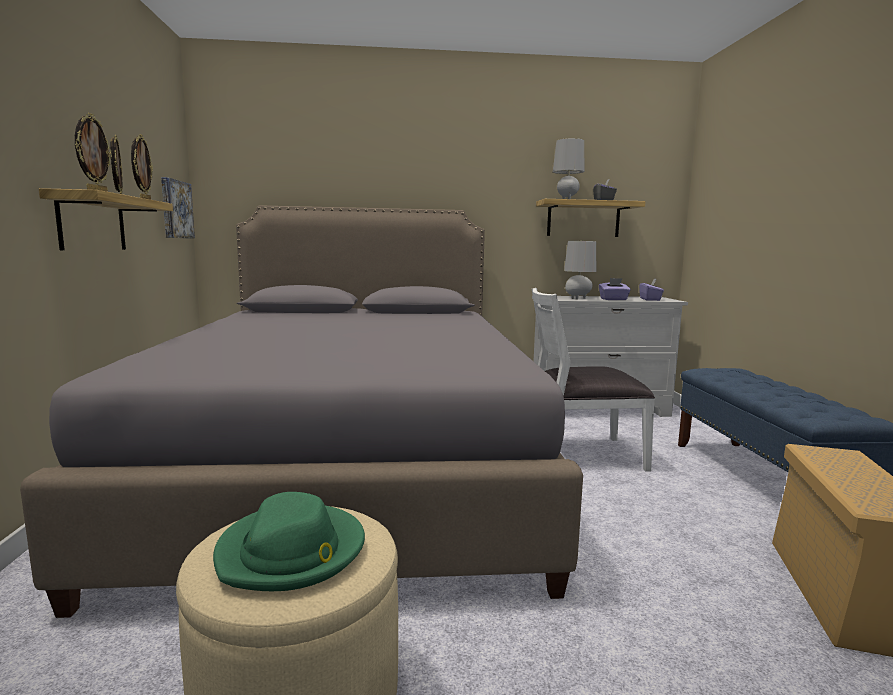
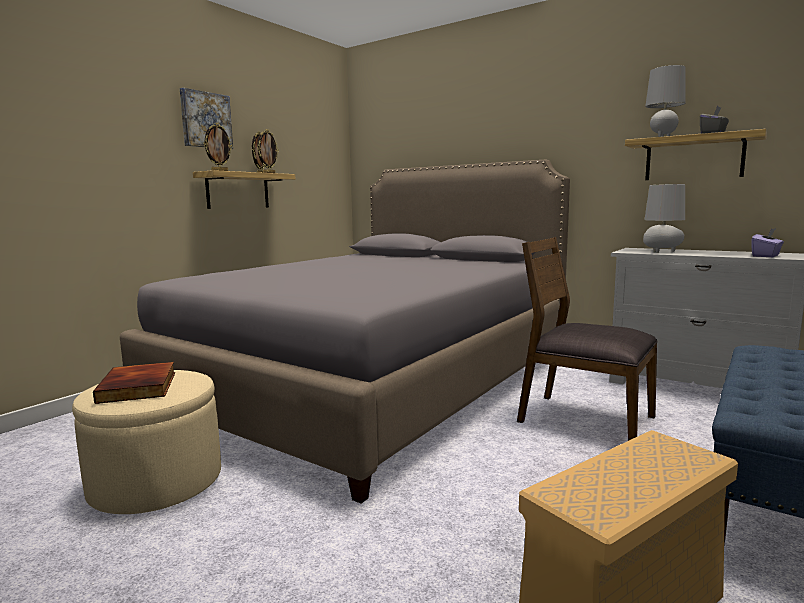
camera: 40 degrees right, 0 degrees up
(175, 209) = (327, 177): picture -> picture (205, 120)
(292, 552) = (140, 387): green hat -> book
(581, 454) = (584, 420): white chair -> brown chair
(613, 299) = (708, 254): purple tissue box -> none

